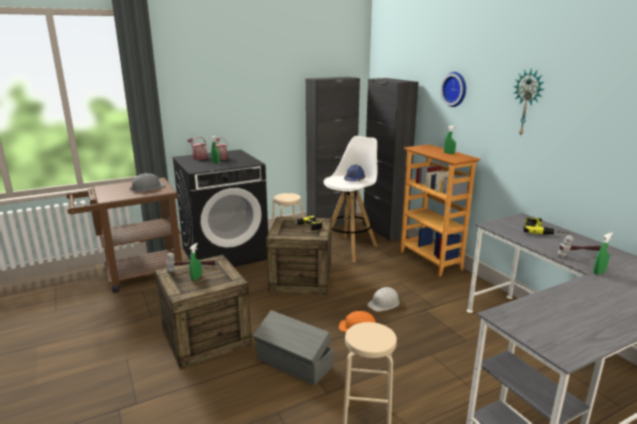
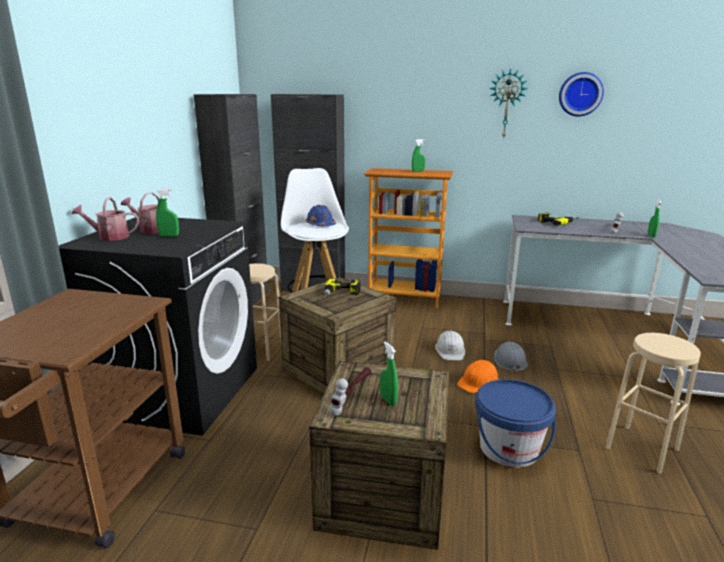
camera: 50 degrees left, 0 degrees up
(147, 188) = (94, 310): grey hard hat -> grey hard hat (509, 361)
(294, 364) = (509, 448): grey storage box -> blue bucket
(455, 89) = (406, 98): wall clock -> wall clock (580, 94)

